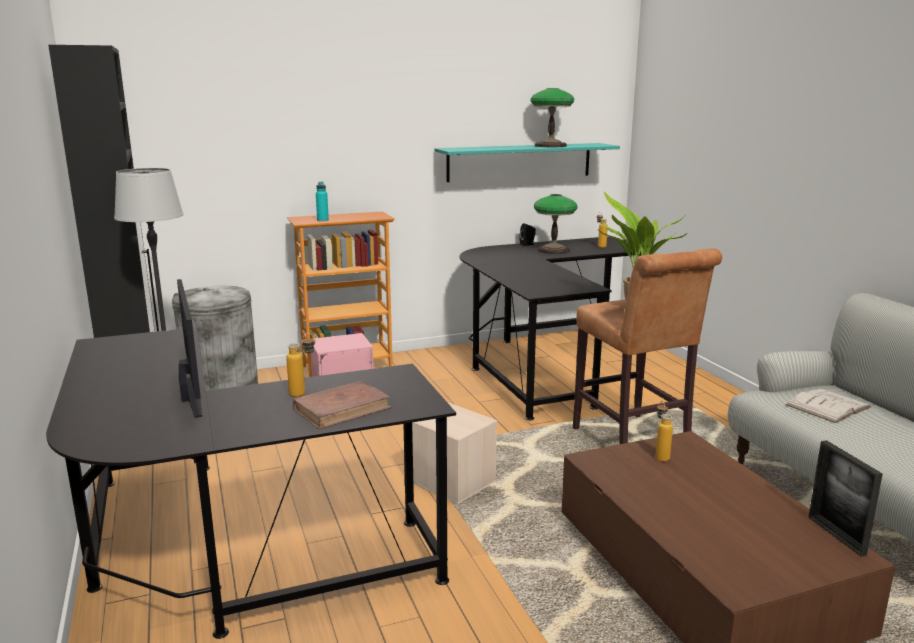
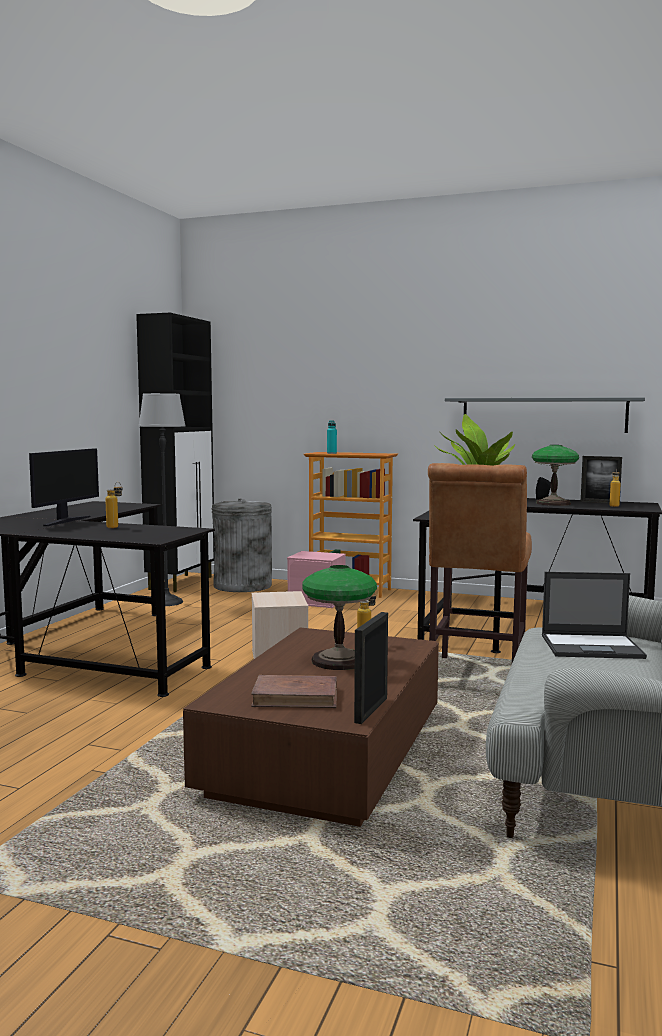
camera: 40 degrees right, 10 degrees down
(342, 409) = (111, 534): brown book -> brown book (296, 697)
(519, 162) = (543, 415): turquoise shelf -> grey shelf
(551, 146) = (568, 397): table lamp -> table lamp (339, 661)
(578, 243) = (599, 502): none -> picture frame
(828, 406) = (592, 647): white book -> laptop

